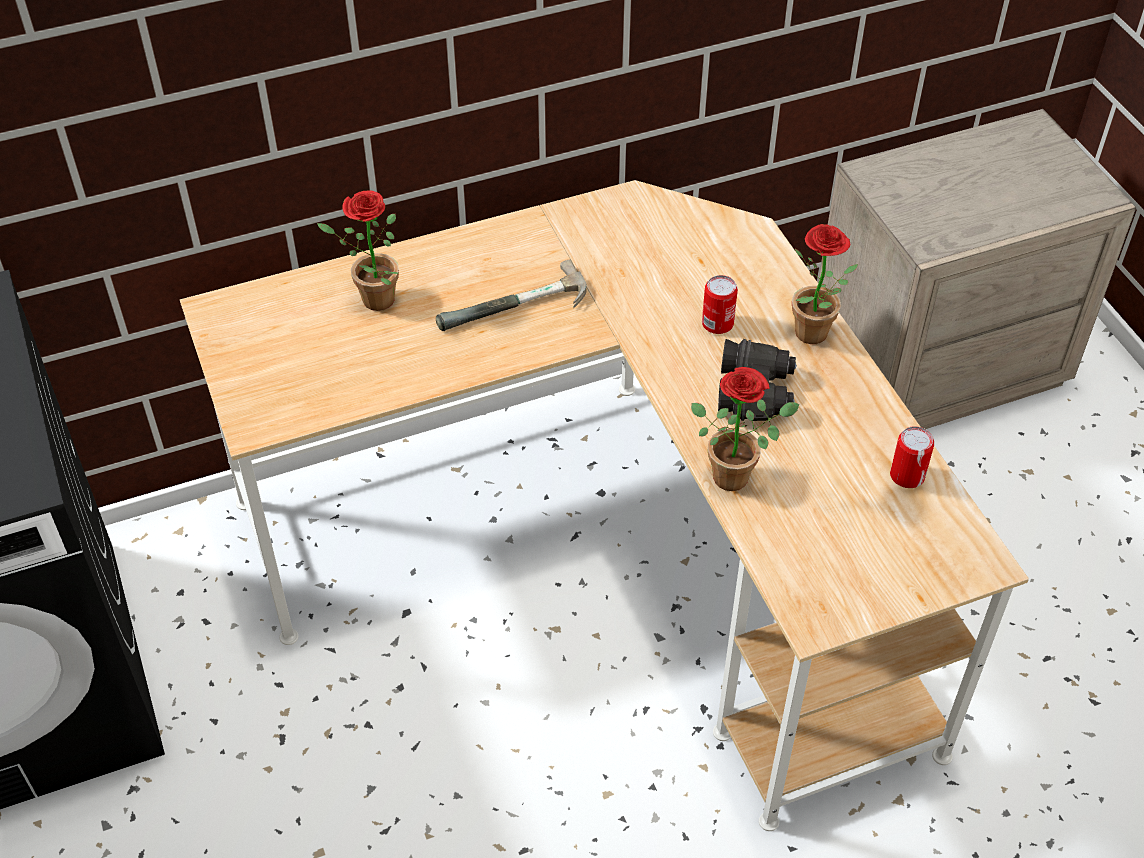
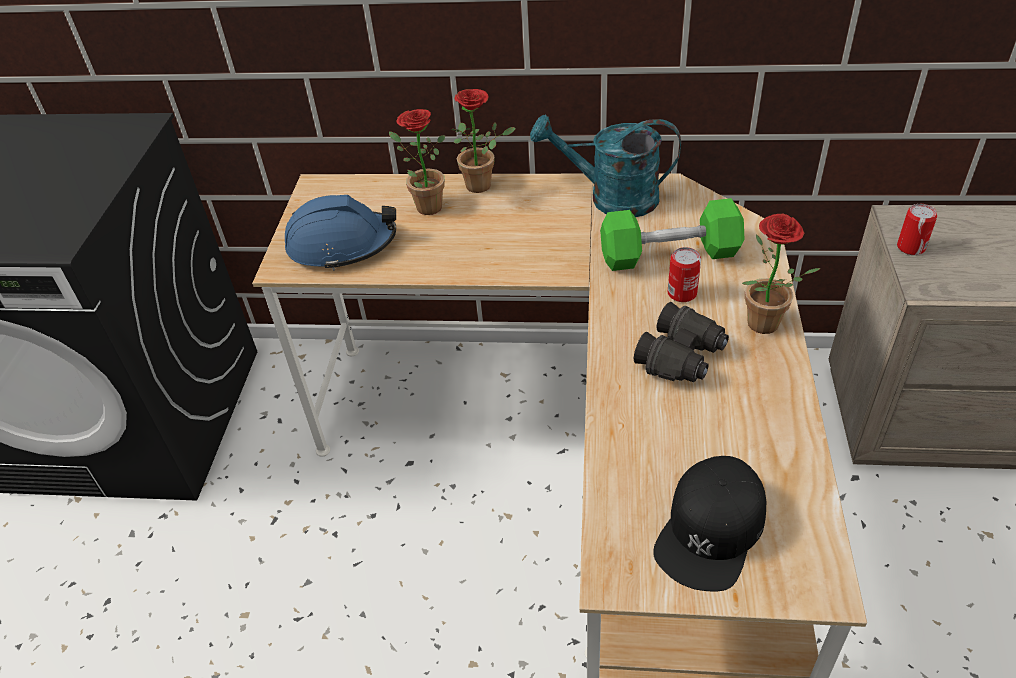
camera: 30 degrees right, 5 degrees down
(307, 377) = (342, 245): none -> blue hard hat
(516, 310) = (524, 240): hammer -> none
(580, 232) = (611, 198): none -> turquoise watering can
(680, 283) = (669, 254): none -> green dumbbell
(737, 474) = (623, 419): potted plant -> potted plant (484, 185)
(871, 549) = (711, 530): none -> black cap
(907, 476) = (786, 474): can -> can (910, 247)

